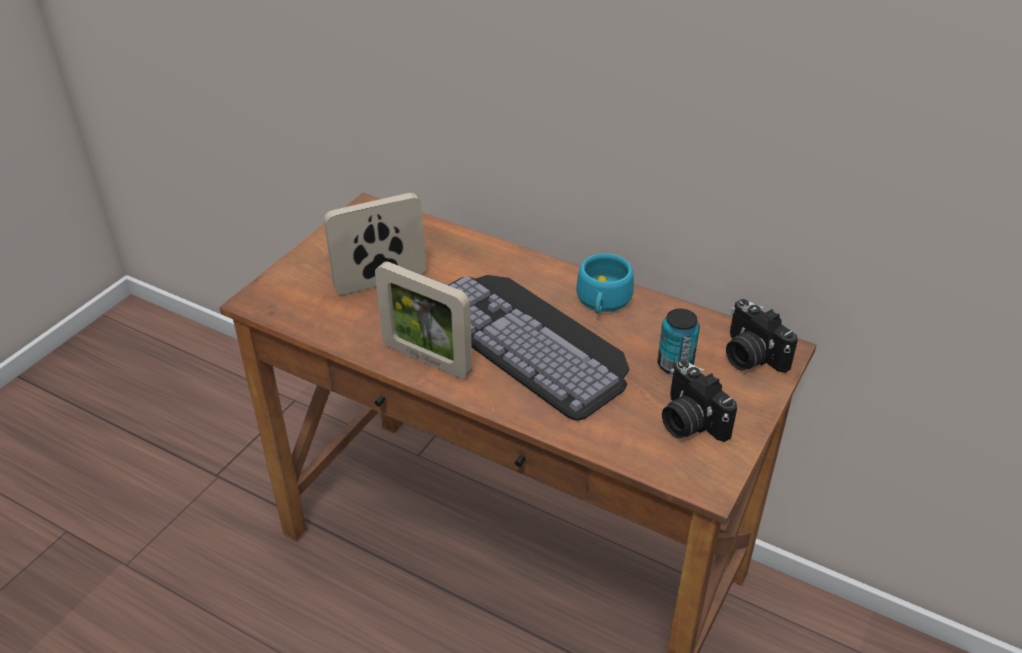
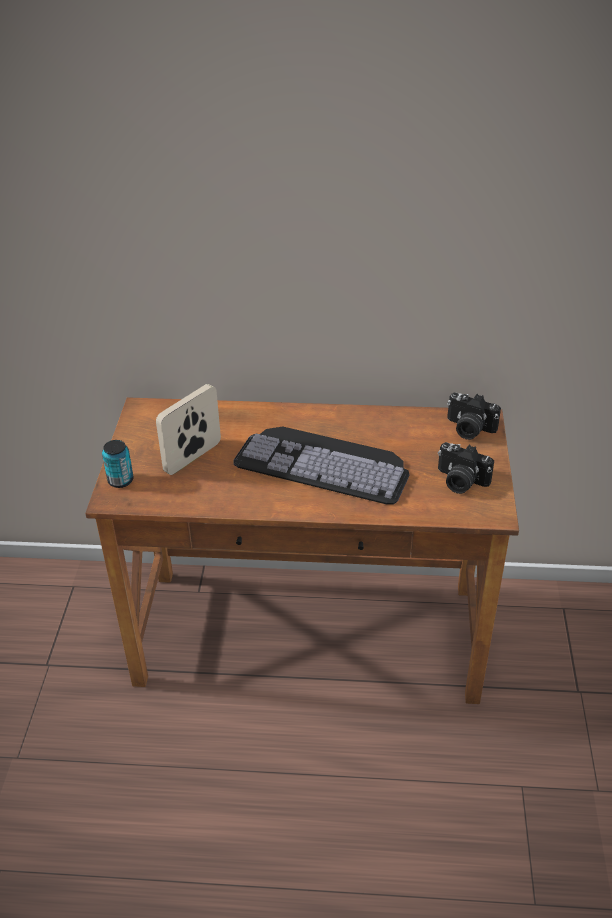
camera: 25 degrees left, 0 degrees up
(426, 359) = (266, 499): picture frame -> none
(602, 301) = (354, 423): turquoise cup -> none
(675, 365) = (428, 449): can -> can (120, 480)

